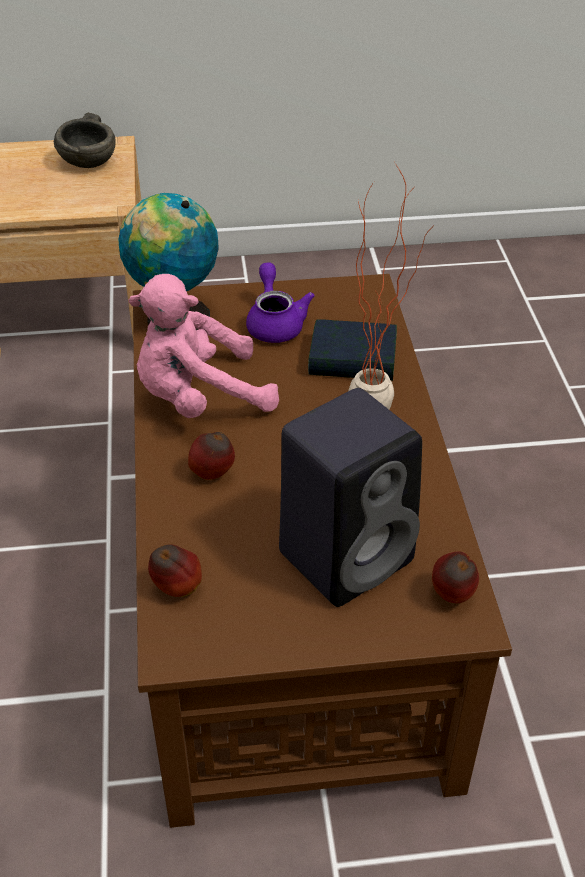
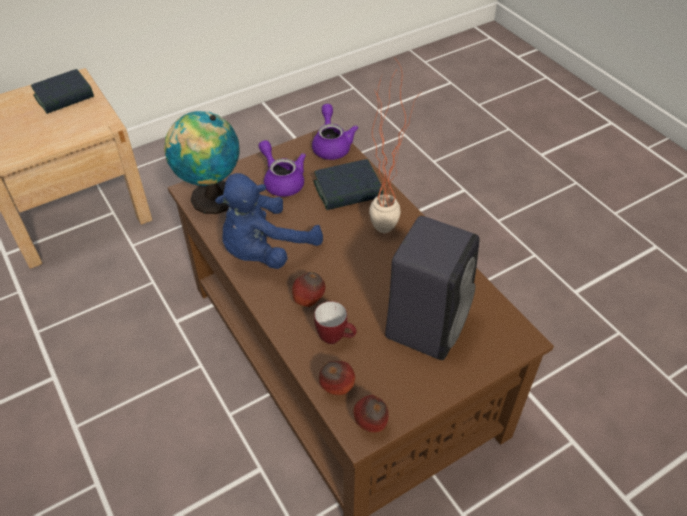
camera: 25 degrees left, 5 degrees up
(89, 162) = (64, 97): grey bowl -> book
(199, 398) = (265, 251): pink plush toy -> blue plush toy
(216, 530) = (336, 338): none -> mug
(368, 299) = (331, 145): none -> purple teapot
(452, 596) = (502, 326): apple -> apple (371, 425)

